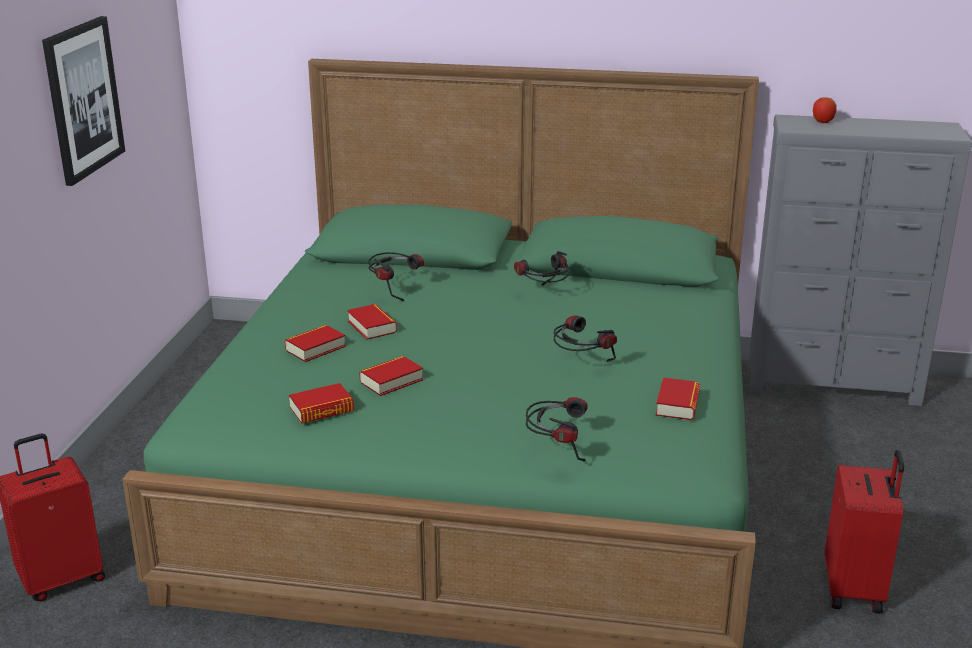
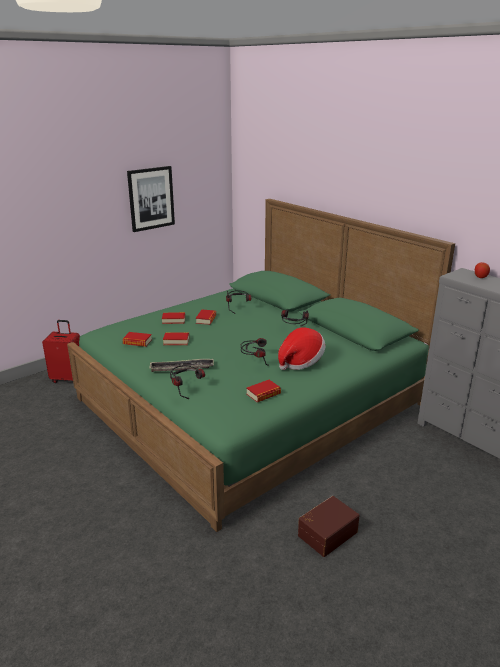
camera: 40 degrees right, 0 degrees up
(487, 419) = (182, 368): none -> tray
(641, 338) = (300, 362): none -> hat
(855, 589) = (326, 533): red suitcase -> brown storage box

